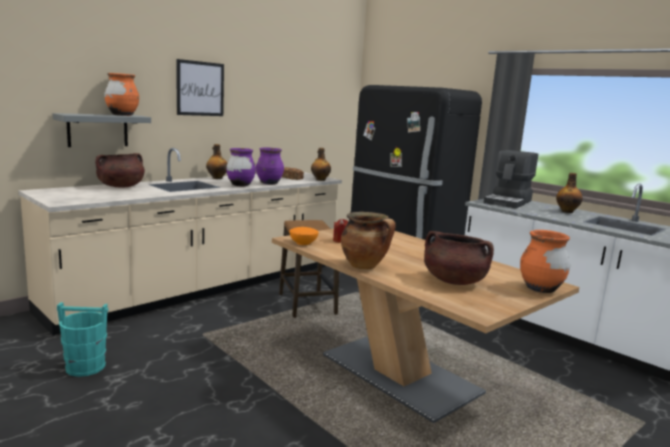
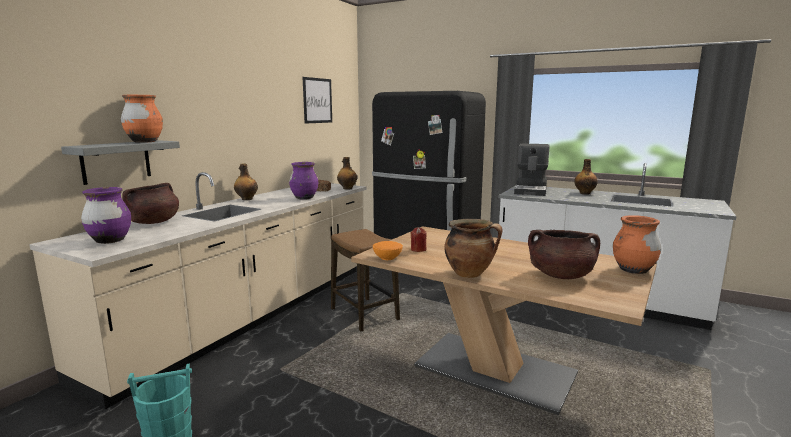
camera: 15 degrees left, 0 degrees up
(200, 88) = (219, 106): picture -> picture (317, 100)
(240, 185) = (279, 204): purple vase -> purple vase (110, 240)

